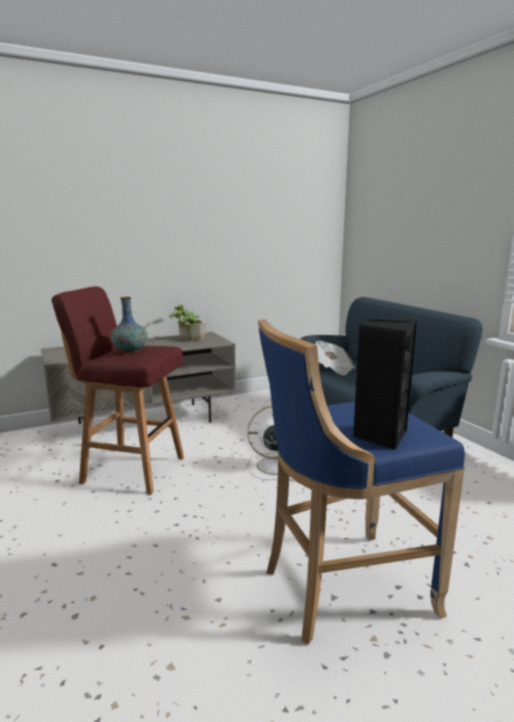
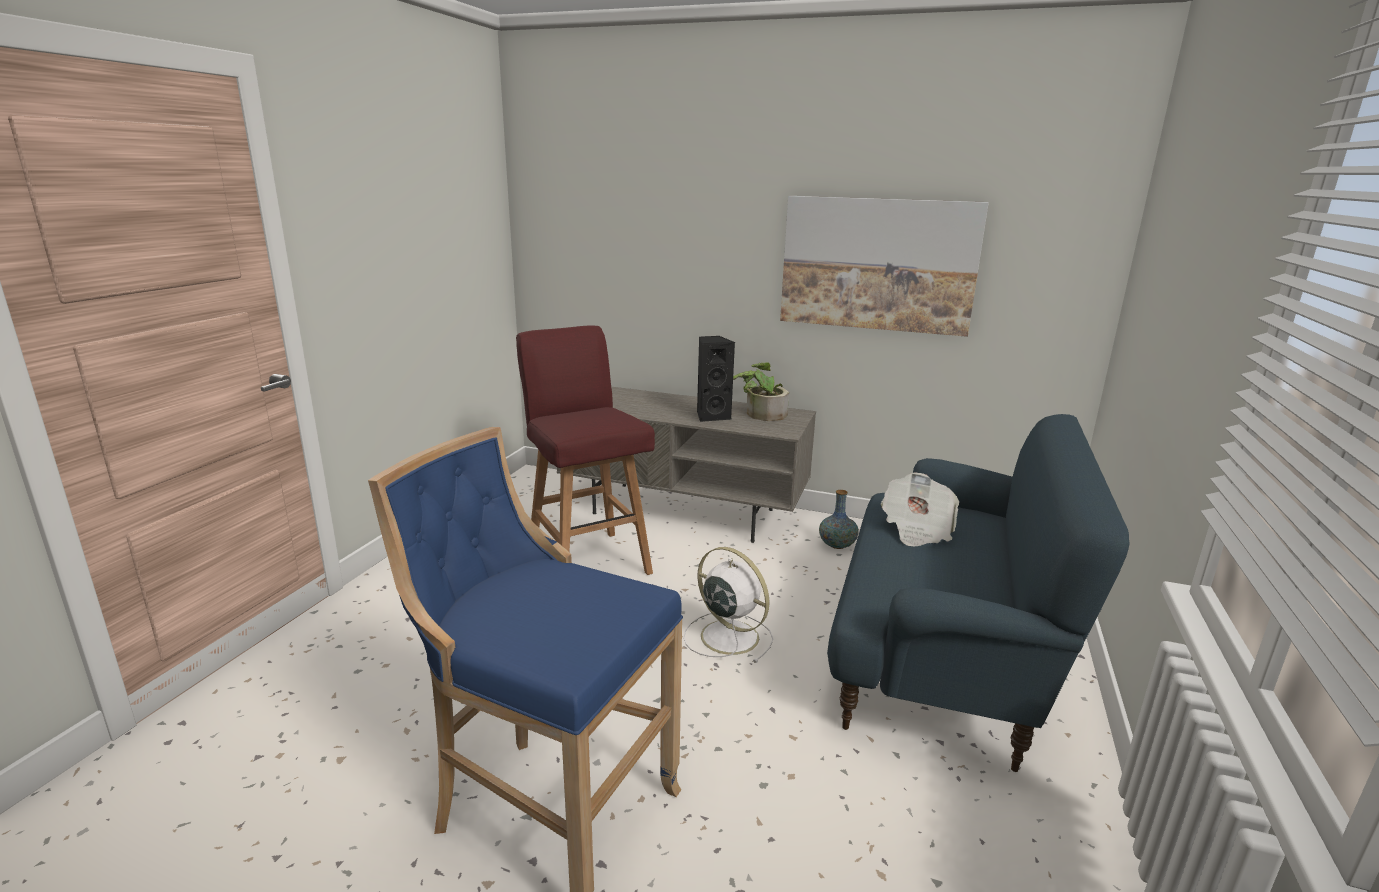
camera: 45 degrees right, 5 degrees up
(130, 350) = (583, 416): vase -> vase (837, 545)
(235, 235) = (878, 264): none -> picture
(379, 435) = (525, 631): black speaker -> black speaker (712, 416)

